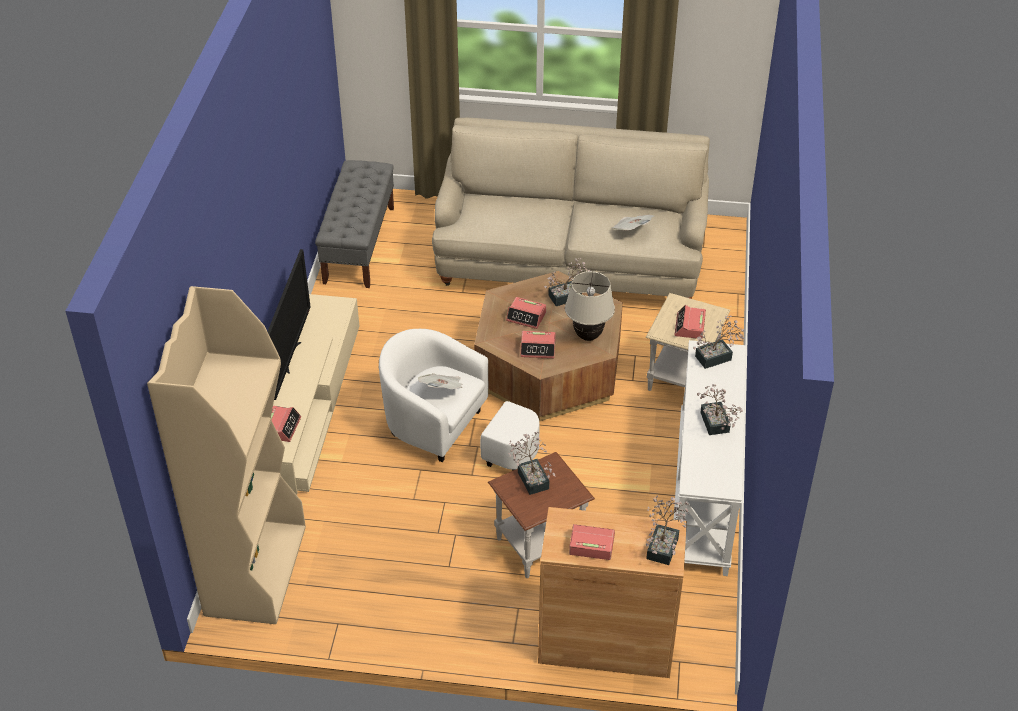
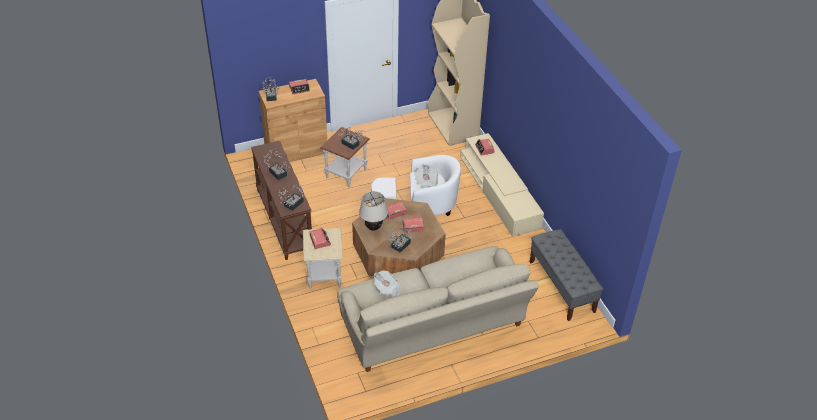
camera: 150 degrees right, 0 degrees up
(290, 357) = (513, 178): television -> none
(704, 494) = (283, 220): white console table -> brown console table

